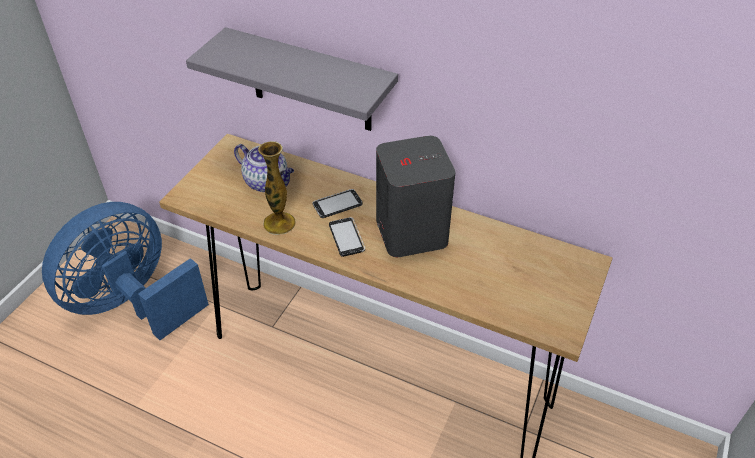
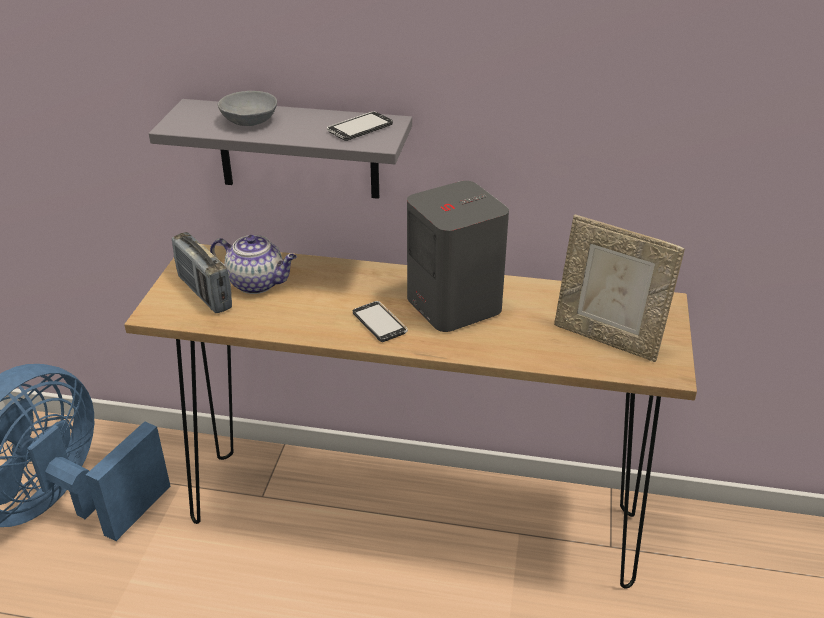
camera: 15 degrees left, 10 degrees down
(225, 184) = (204, 293): none -> radio
(268, 59) = (251, 120): none -> grey bowl
(279, 223) = (290, 321): vase -> none
(337, 204) = (353, 292): phone -> phone (360, 128)
(524, 289) = (607, 339): none -> picture frame

